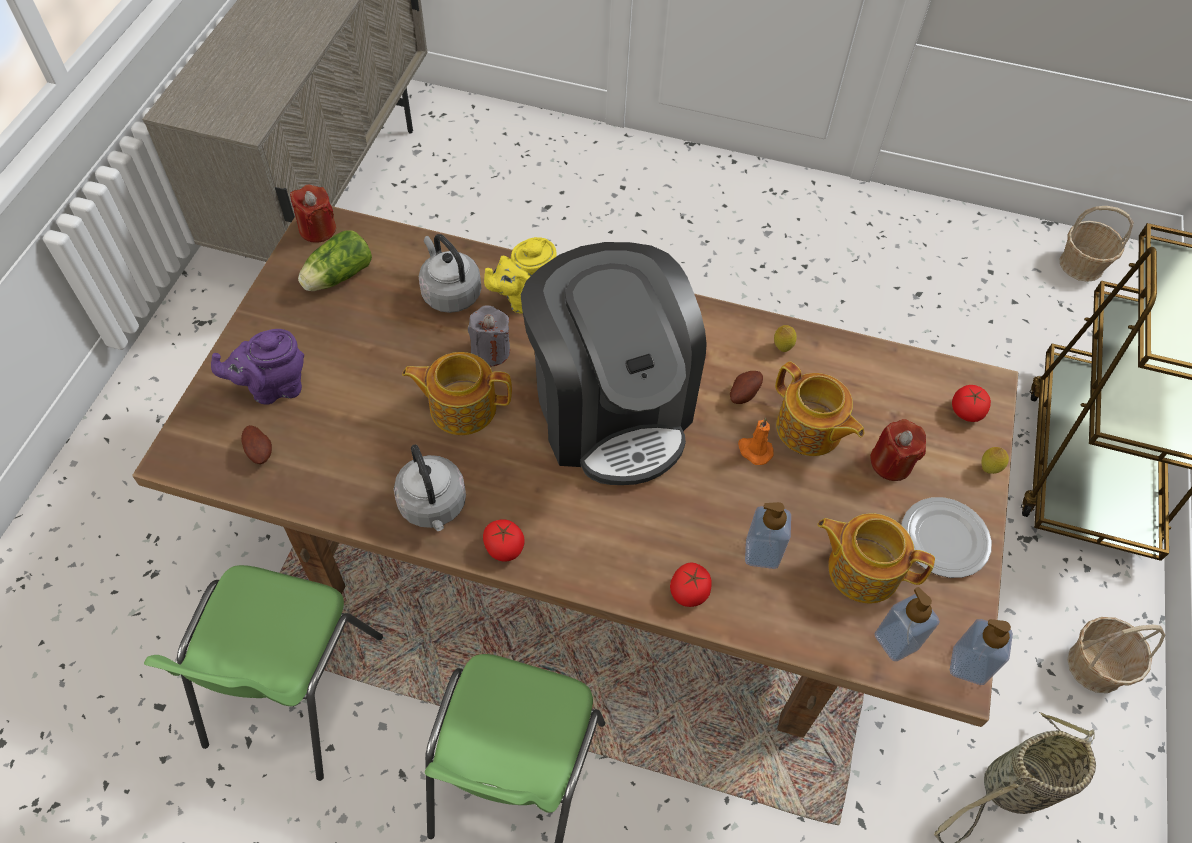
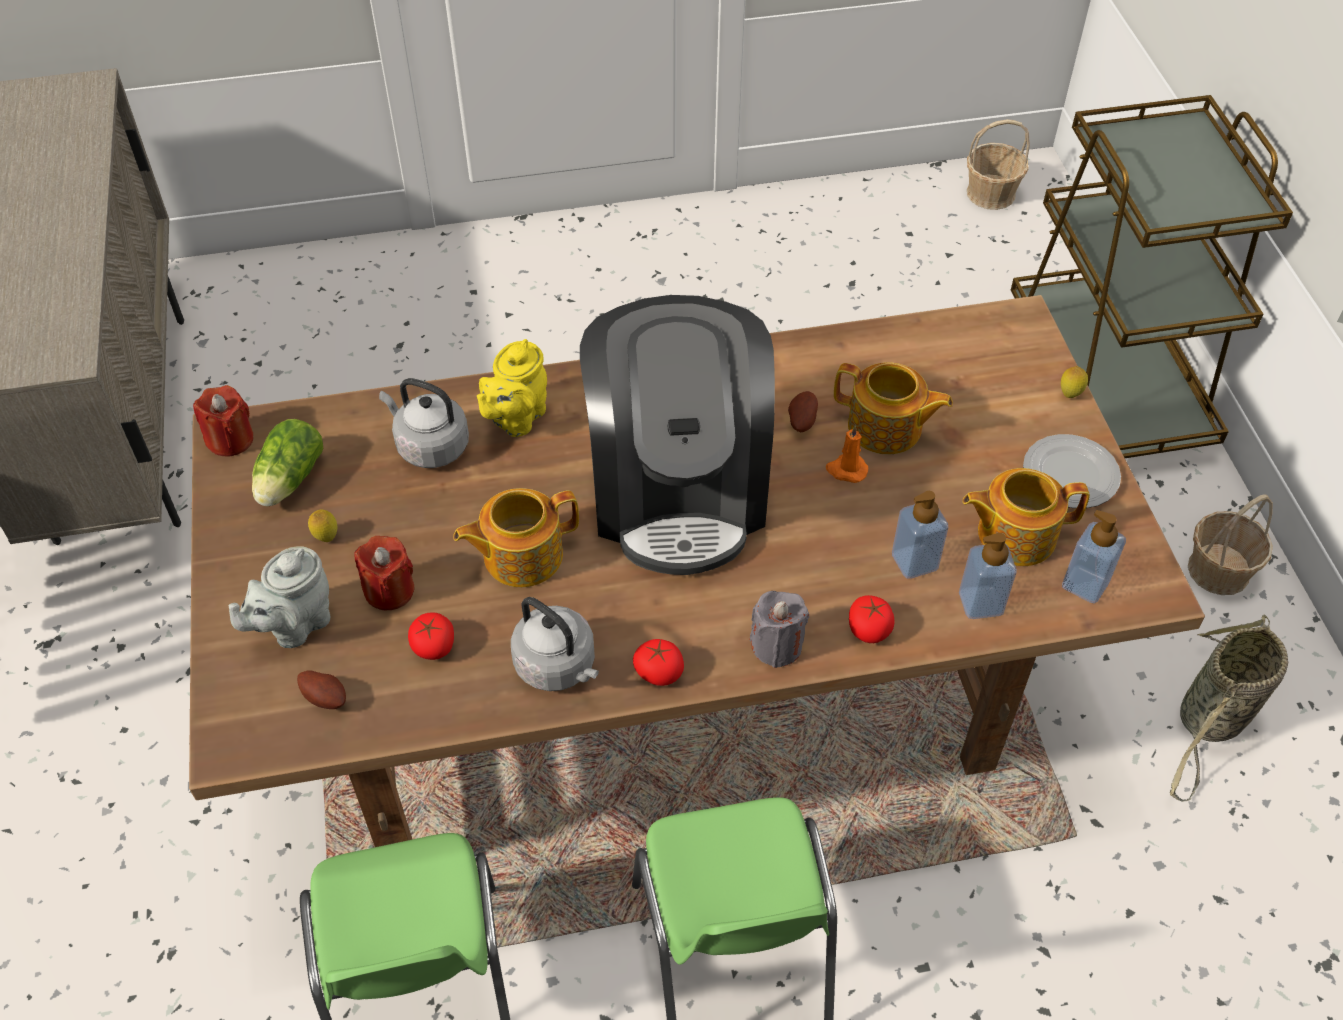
camera: 25 degrees left, 5 degrees down
(273, 387) = (294, 625): purple teapot -> grey teapot
(490, 351) = (515, 486): grey candle -> grey candle (776, 645)
(610, 408) = (678, 490): coffee machine -> coffee machine turned 45 degrees clockwise
(782, 347) = (811, 361): lemon -> lemon (326, 537)
(891, 463) = (980, 427): red candle -> red candle (389, 590)
(966, 411) = (1018, 350): tomato -> tomato (433, 646)
(968, 665) = (1159, 576): soap dispenser -> soap dispenser (980, 603)

